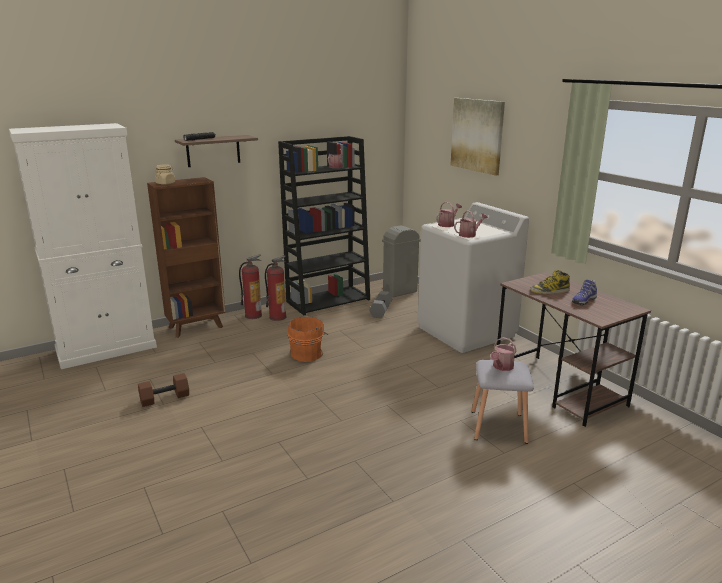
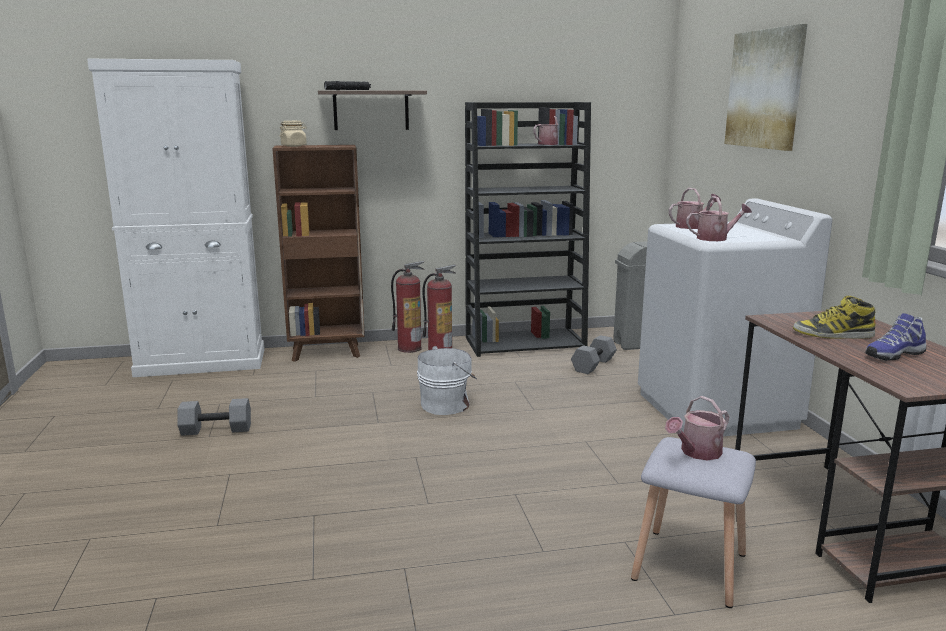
camera: 20 degrees right, 5 degrees down
(164, 399) = (215, 430): brown dumbbell -> grey dumbbell
(308, 353) = (447, 404): orange bucket -> white bucket

